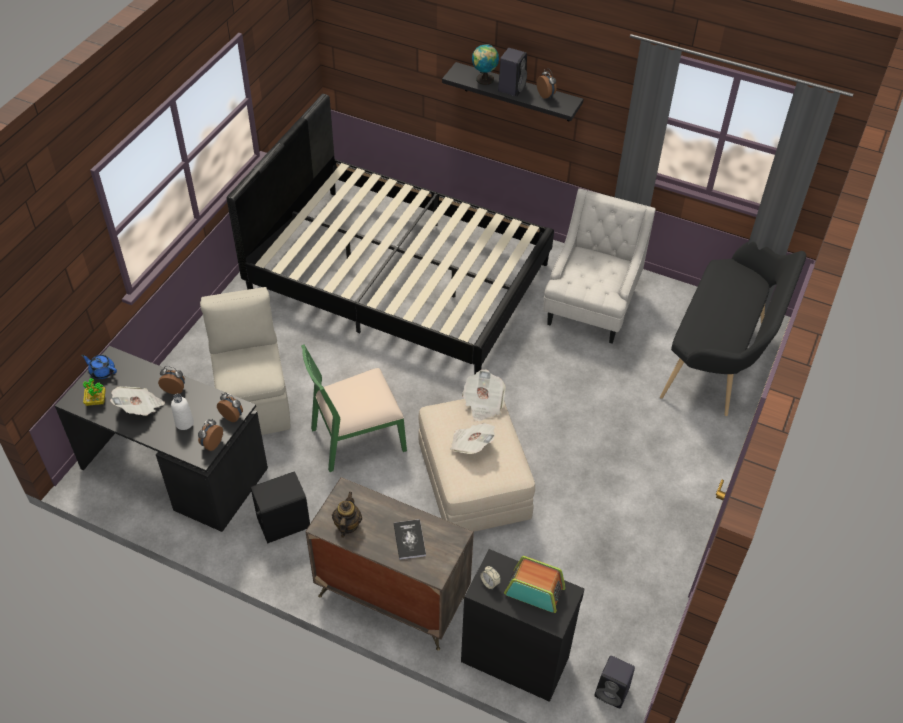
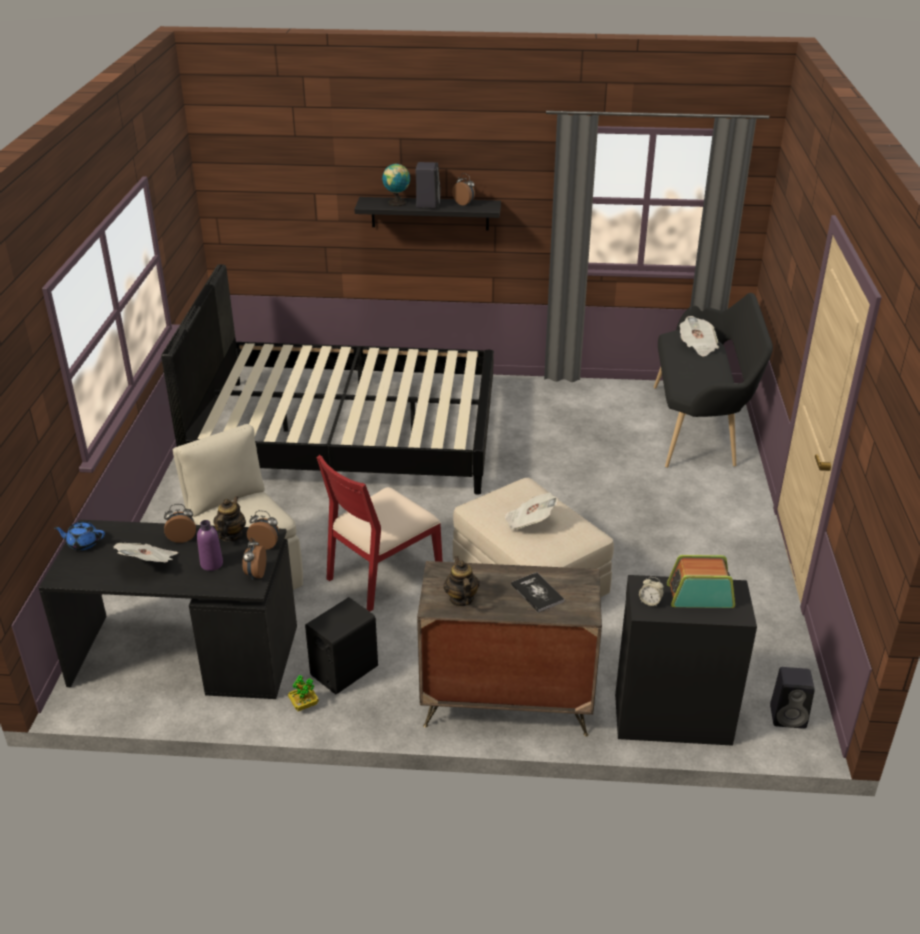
camera: 20 degrees left, 15 degrees down
(96, 400) = (90, 570): potted plant -> potted plant (304, 704)
(184, 423) = (211, 564): white bottle -> purple bottle
(211, 398) = (231, 535): none -> teapot
(357, 438) = (382, 574): green chair -> red chair
(483, 403) = (518, 487): newspaper -> newspaper (697, 346)
(591, 307) = (553, 415): white armchair -> none

